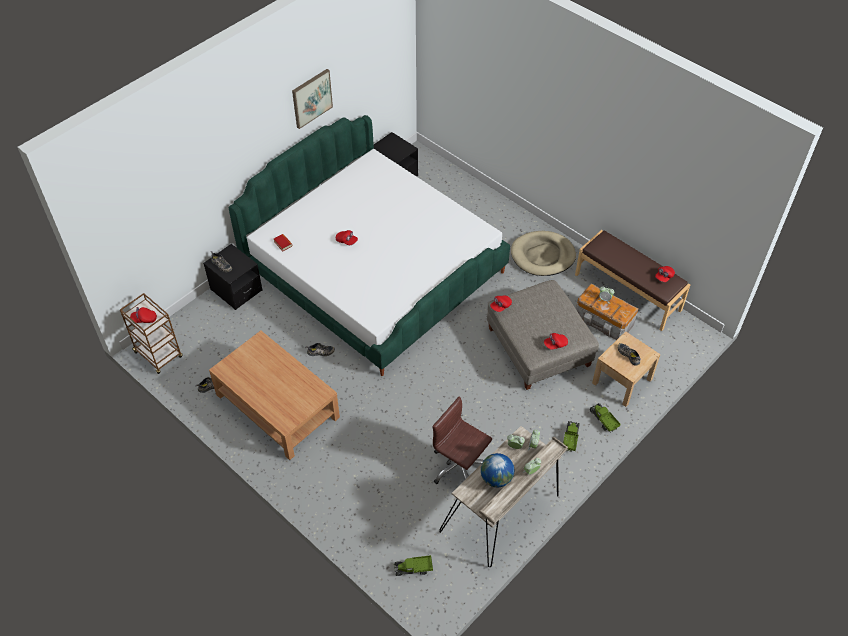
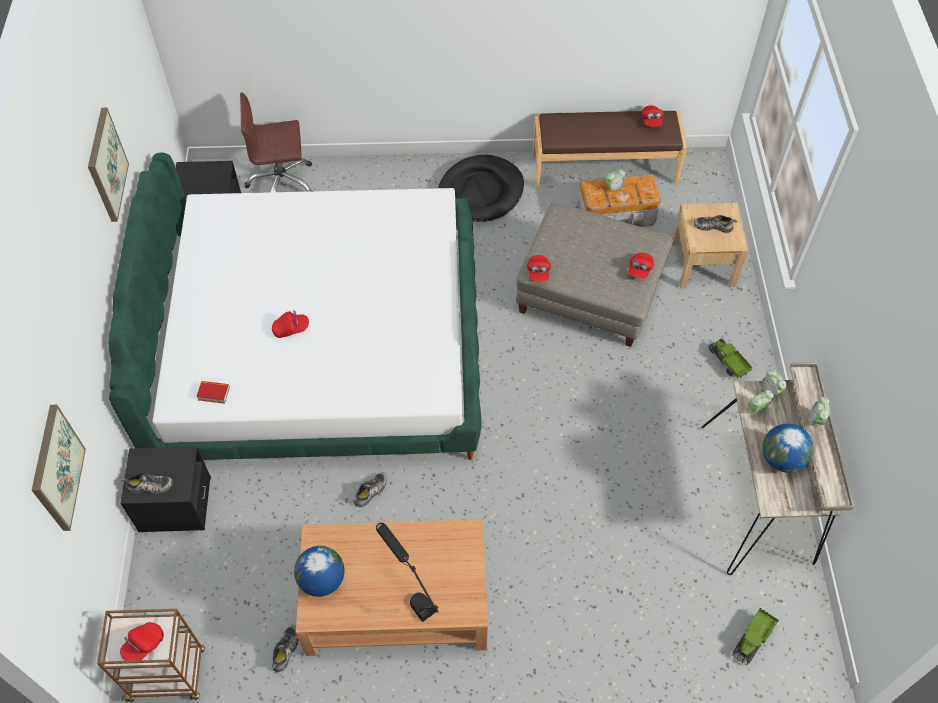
camera: 45 degrees left, 5 degrees up
(163, 209) = (56, 468): none -> picture
(242, 358) = (322, 580): none -> globe
(271, 394) = (411, 591): none -> black table lamp
(459, 467) = (666, 487): brown office chair -> brown office chair (282, 183)
(542, 255) = (481, 191): beige dog bed -> black dog bed
(603, 420) = (733, 317): toy truck -> none

